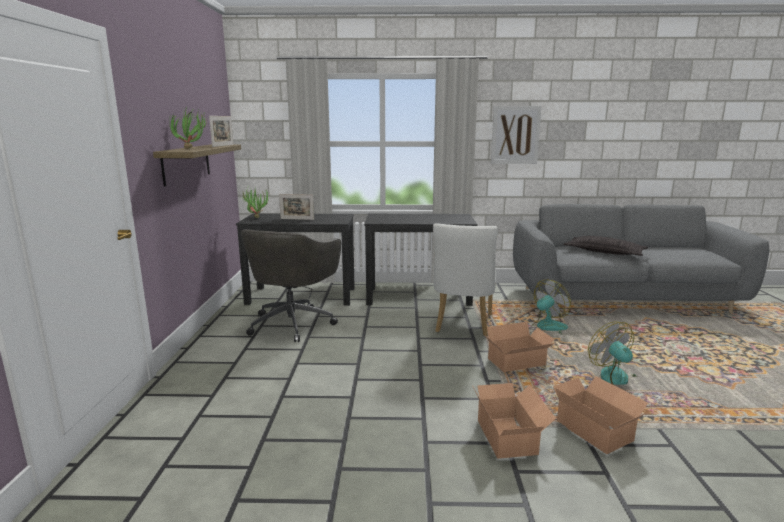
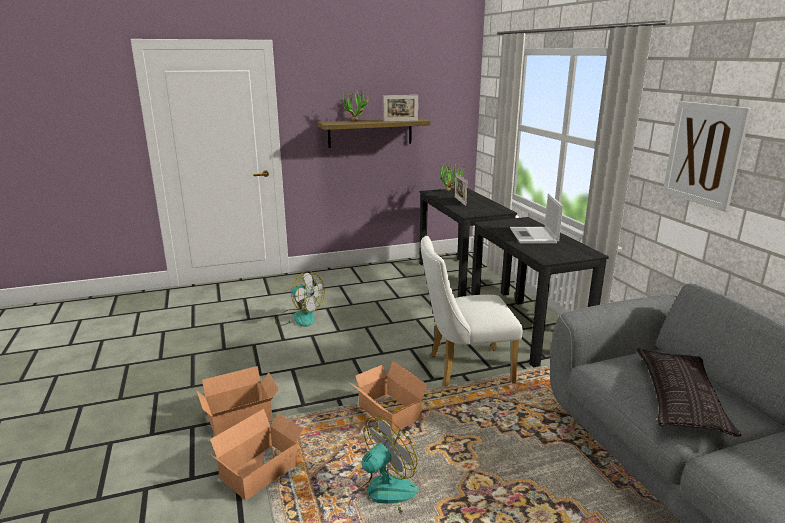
camera: 70 degrees right, 5 degrees up
(293, 323) = (398, 289): grey office chair -> none
(416, 218) = (534, 236): none -> laptop
(547, 329) = (506, 431): fan -> fan (299, 317)

